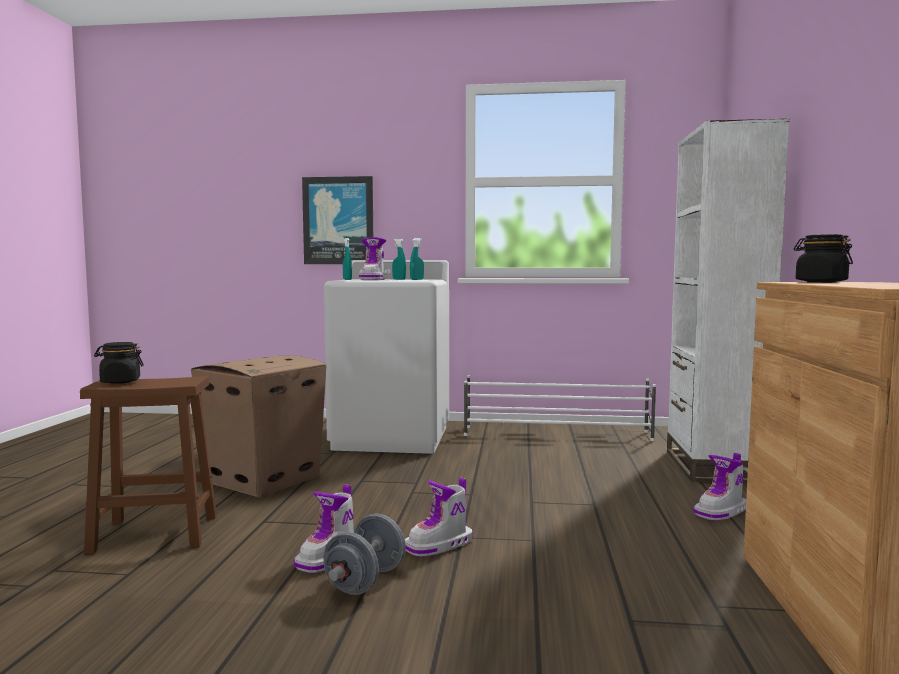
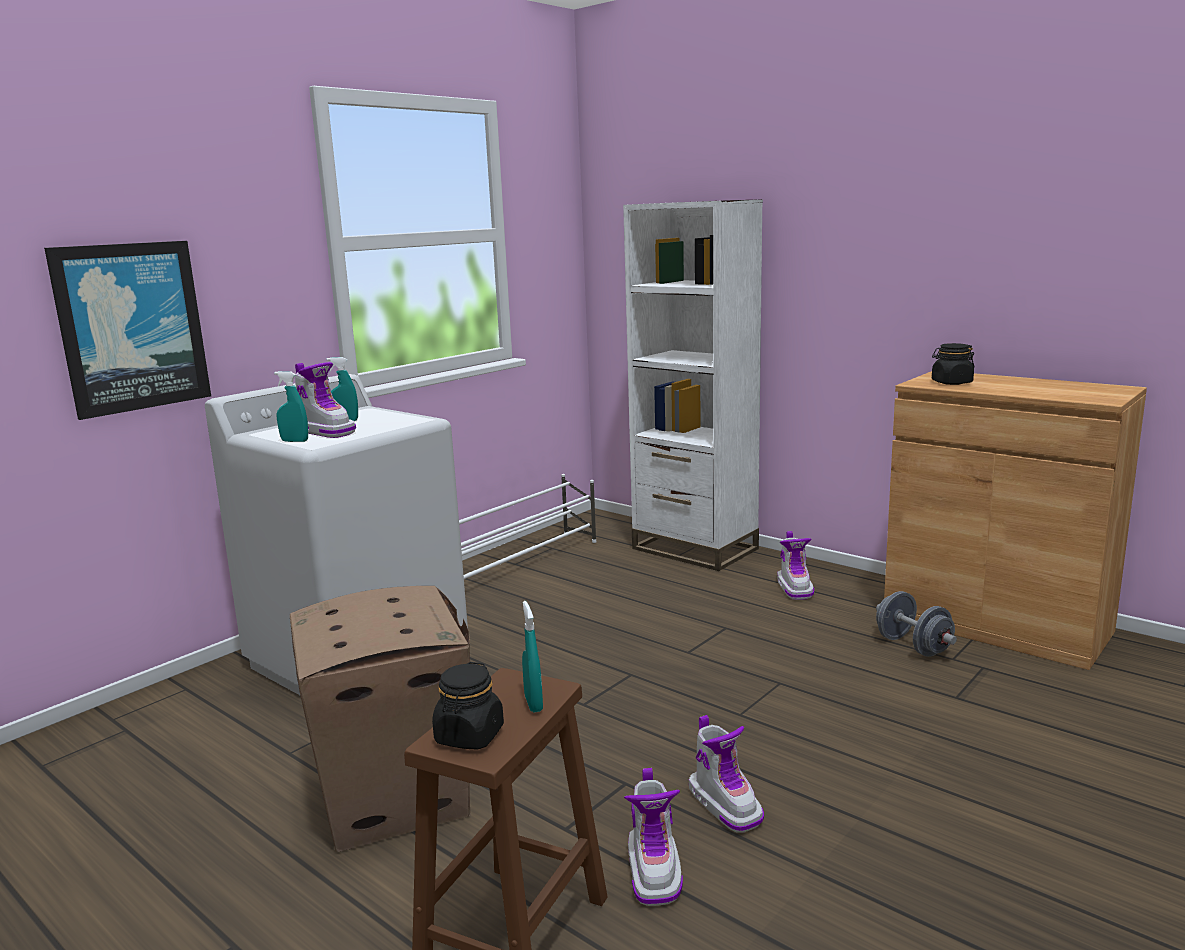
camera: 55 degrees left, 10 degrees up
(365, 581) = (801, 796): grey dumbbell -> grey dumbbell (913, 646)
(417, 279) = (375, 416): turquoise spray bottle -> turquoise spray bottle (533, 703)
(439, 545) = (750, 732): boot -> boot (654, 870)

